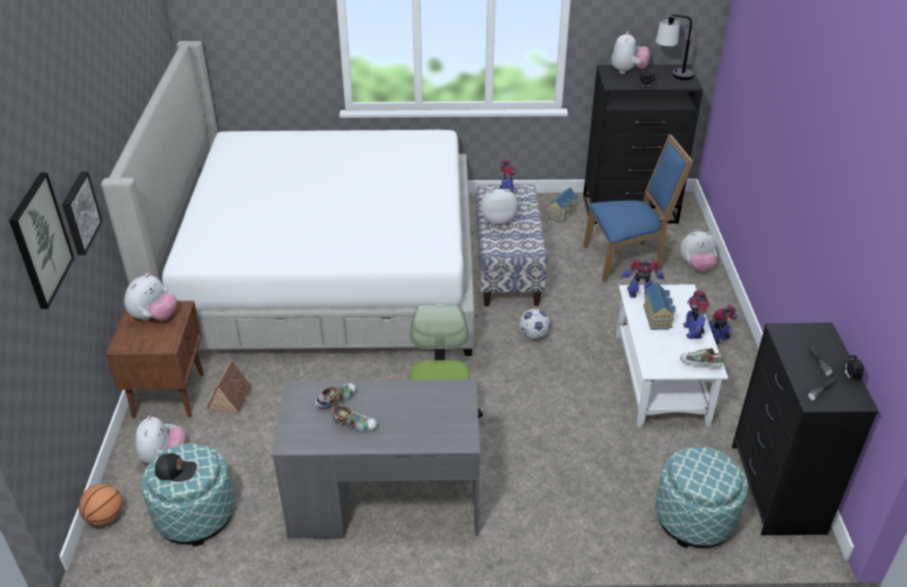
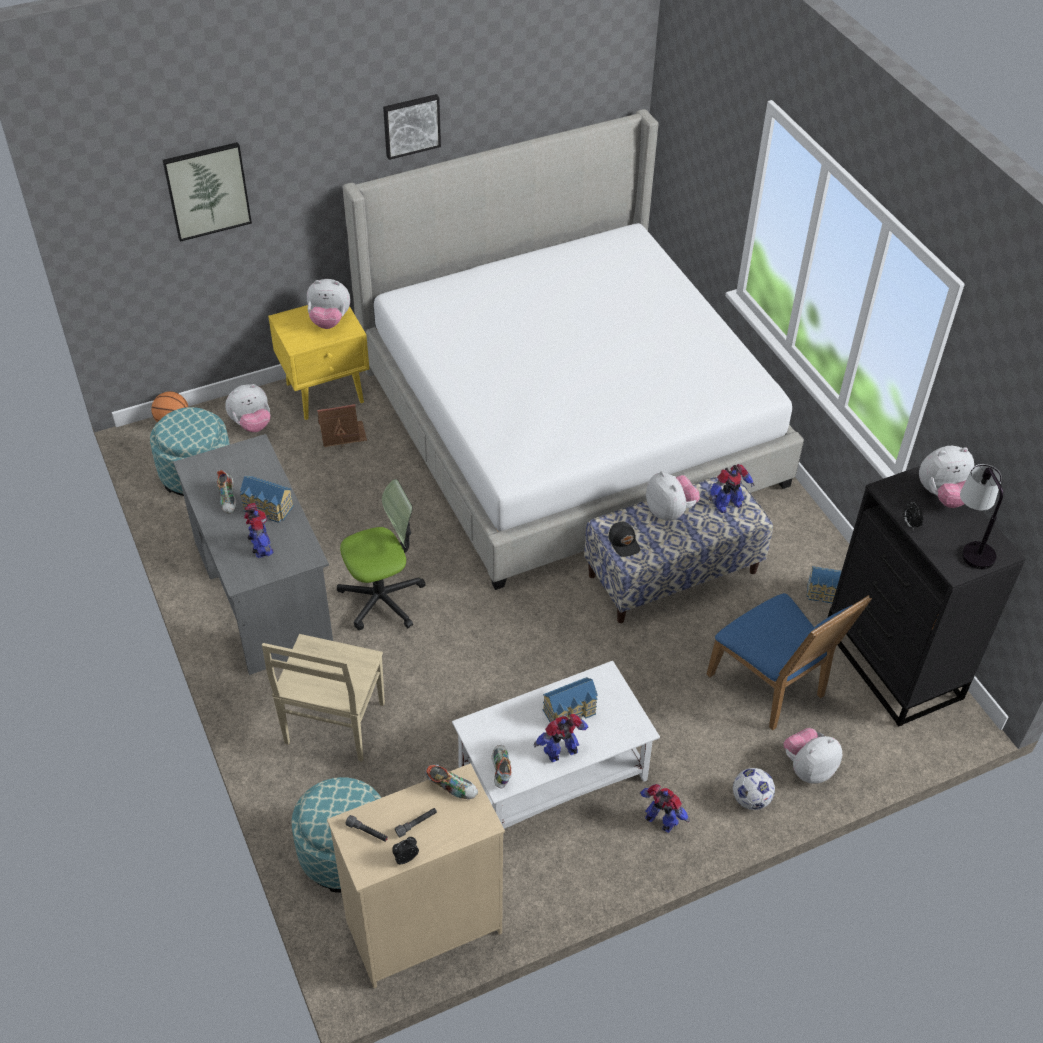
camera: 65 degrees right, 10 degrees up
(79, 213) = (294, 194): picture -> picture (411, 125)
(169, 394) = (326, 393): brown nightstand -> yellow nightstand
(176, 470) = (180, 425): black cap -> black cap (624, 542)
(336, 400) = (254, 476): shoe -> shoe (451, 787)
(385, 401) = (267, 509): none -> toy house
(534, 335) = (562, 634): football -> football (751, 799)
(561, 491) = (333, 725): none -> beige chair
(640, 295) = (603, 685): toy robot -> toy robot (261, 547)
(696, 266) = (808, 768): plush toy -> plush toy turned 90 degrees clockwise
(776, 488) = (423, 926): black dresser -> beige dresser

